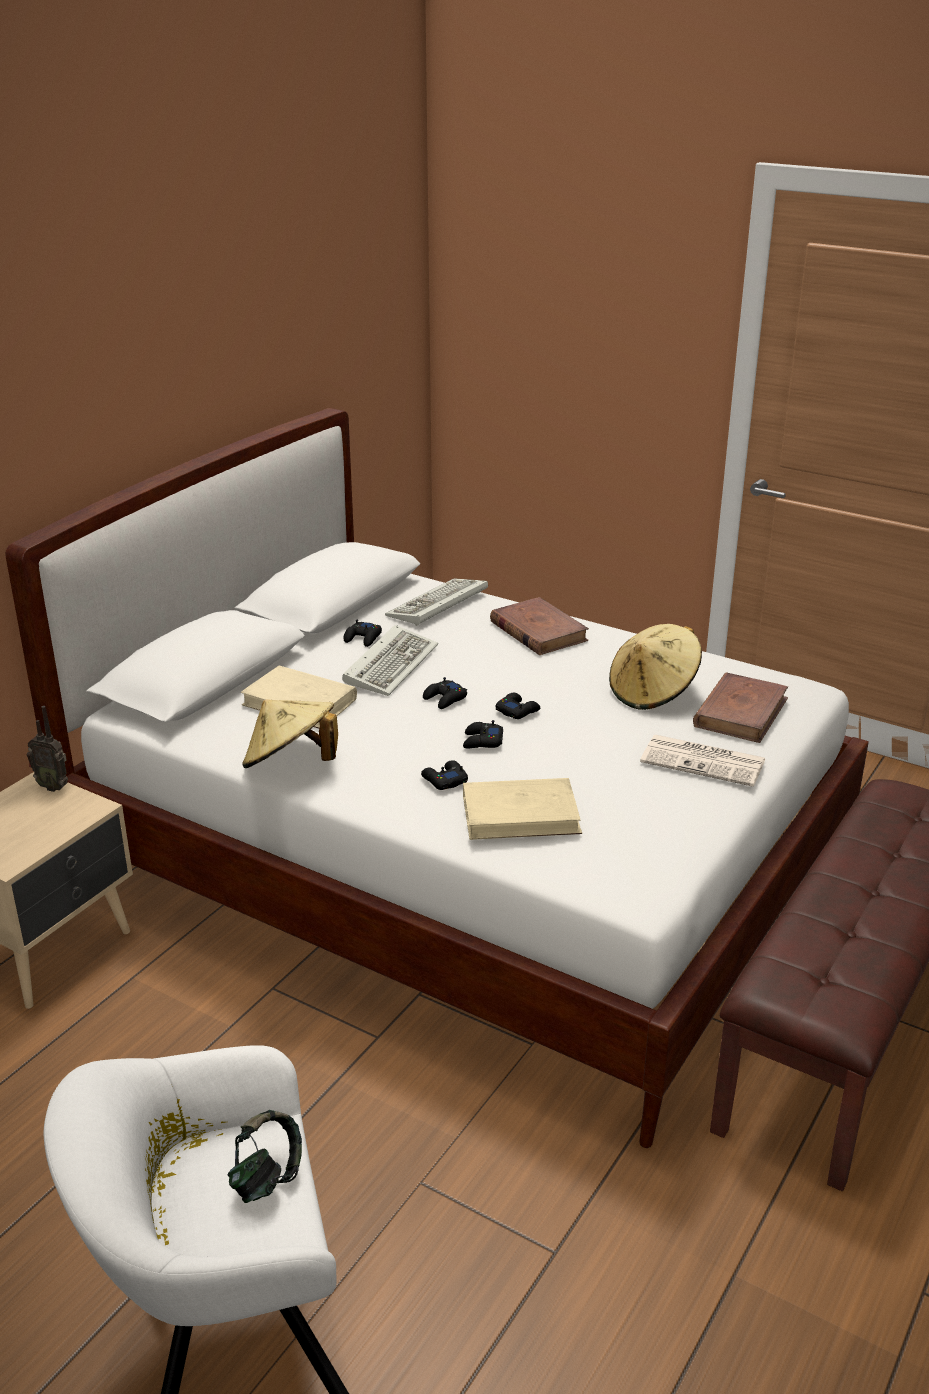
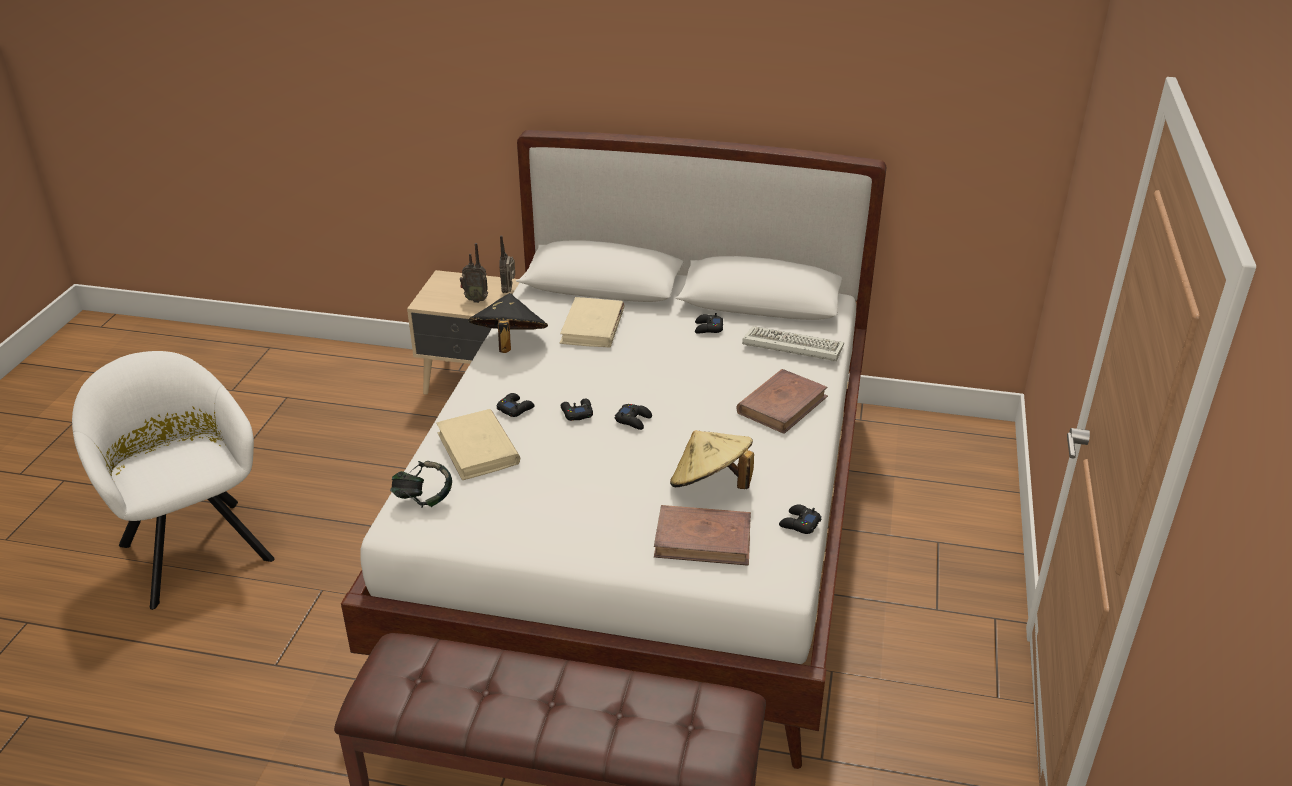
camera: 70 degrees right, 5 degrees up
(48, 817) = (476, 299): none -> radio
(267, 1178) = (189, 470): headphones -> headphones (423, 499)
(291, 764) = (509, 344): beige hat -> black hat
(391, 664) = (674, 349): keyboard -> none
(445, 699) = (632, 384): black game controller -> black game controller (799, 524)
(705, 761) = (606, 530): newspaper -> none

